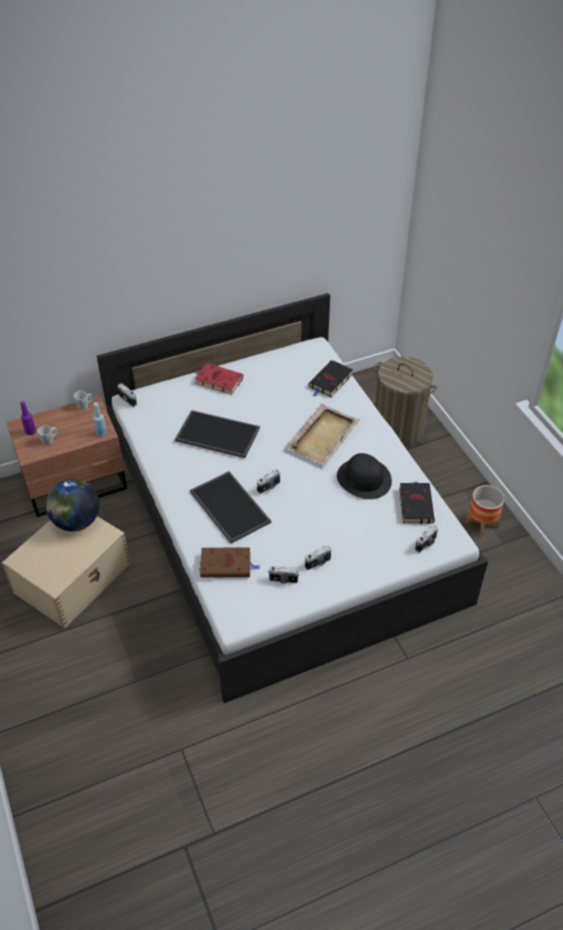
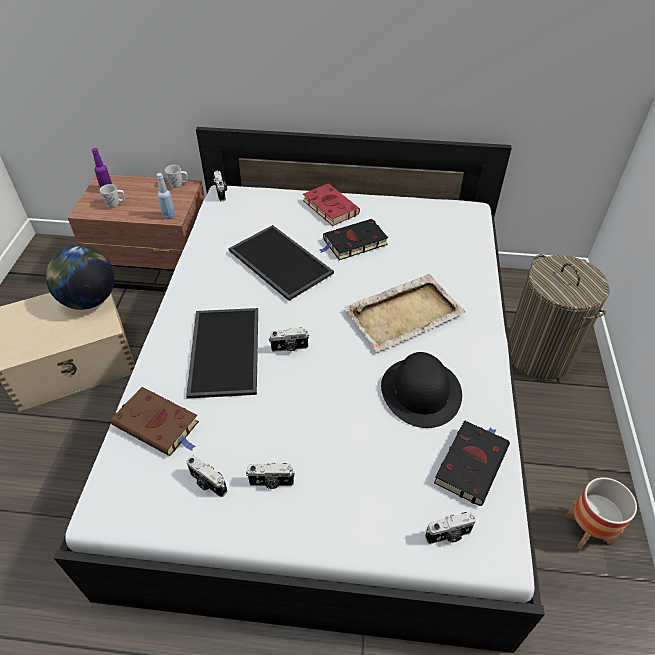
camera: 30 degrees right, 0 degrees up
(330, 381) = (460, 254): black book -> black book (353, 243)

